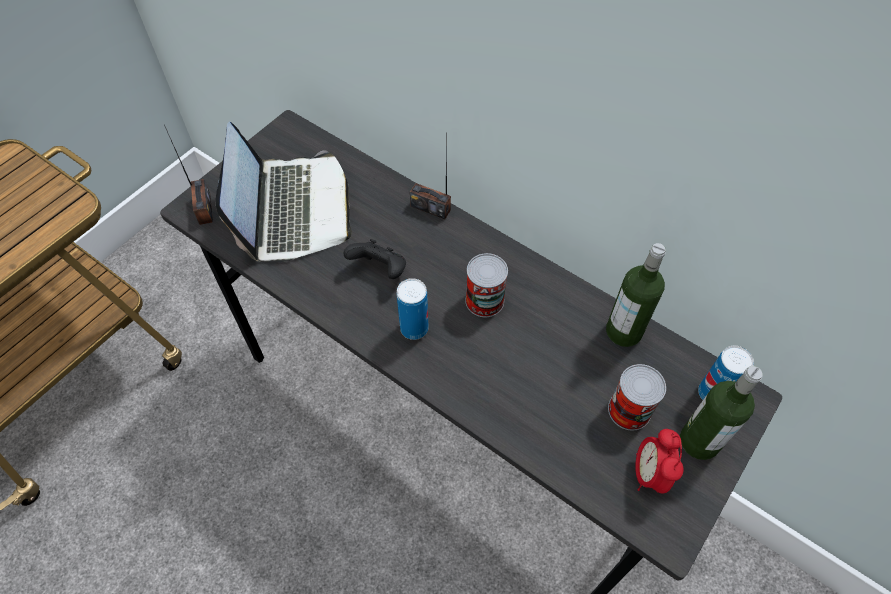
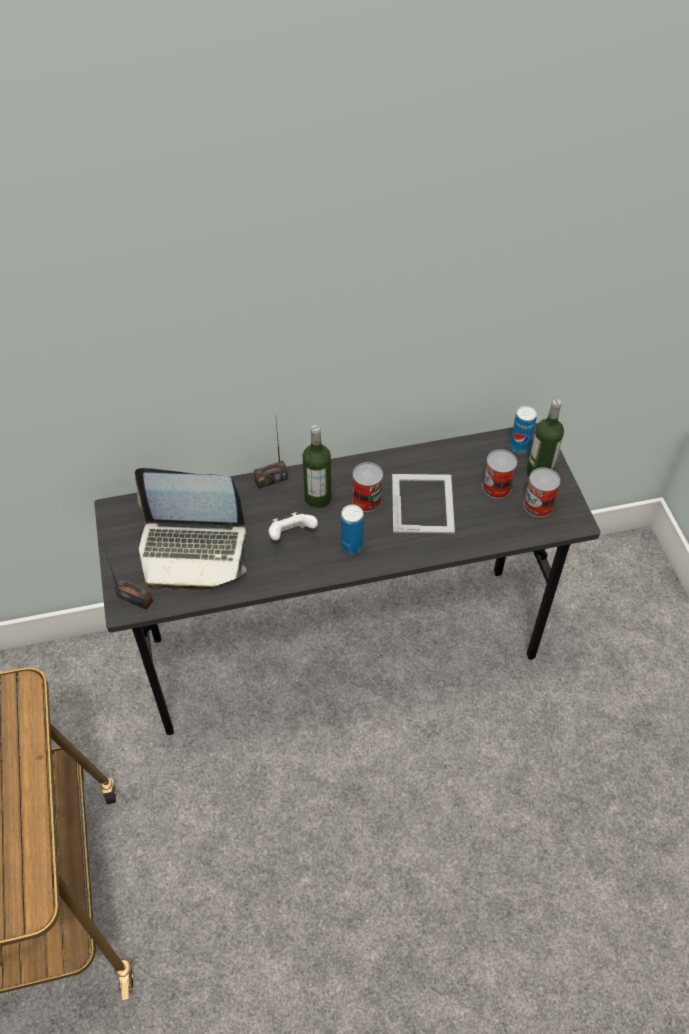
camera: 50 degrees left, 5 degrees down
(293, 209) = (192, 550): laptop -> laptop turned 150 degrees clockwise
(380, 270) = (291, 535): black game controller -> white game controller
(533, 353) = (423, 502): none -> picture frame
(624, 331) = (449, 454): bottle -> bottle (318, 498)
(649, 473) = (538, 505): alarm clock -> can

